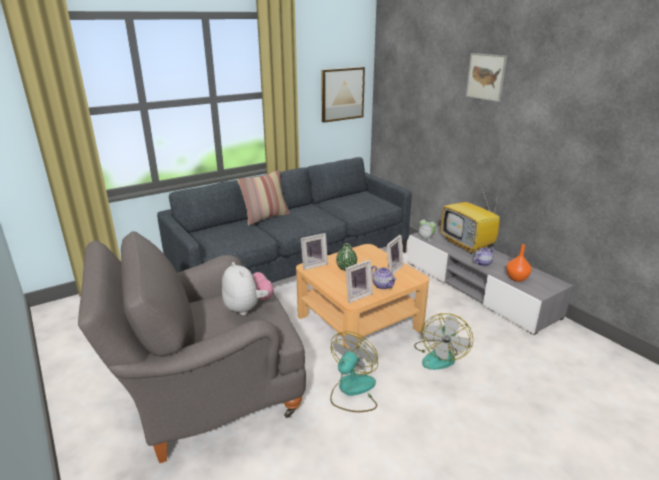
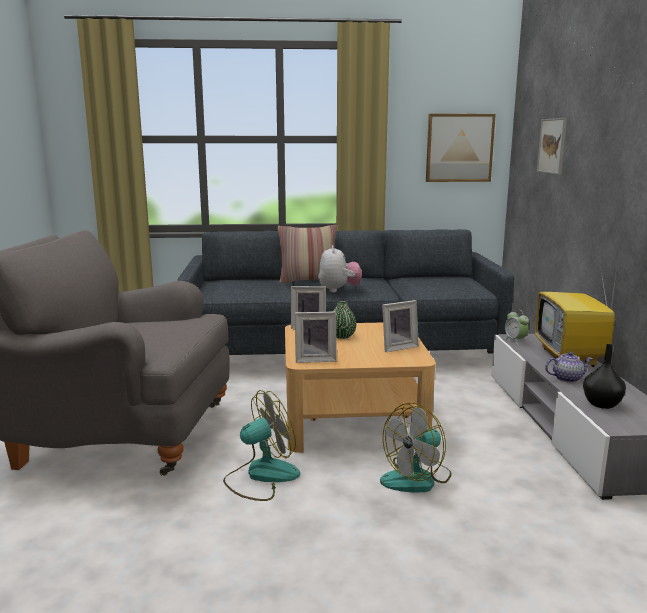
camera: 30 degrees right, 10 degrees down
(248, 308) = (161, 331): plush toy -> plush toy (339, 290)
(383, 285) = (361, 358): teapot -> none
(485, 77) = (612, 98): picture -> picture (552, 146)
(517, 278) = (601, 404): orange vase -> black vase

